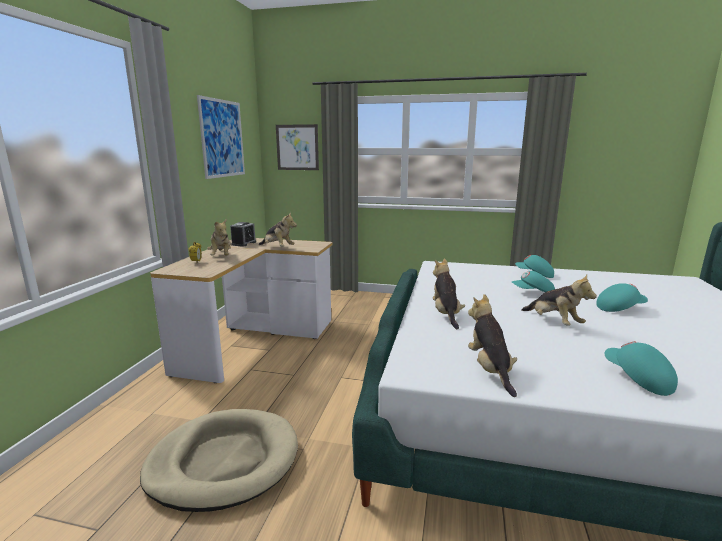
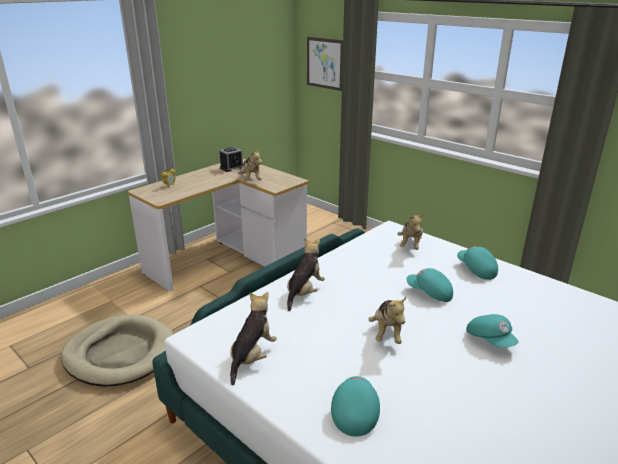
camera: 30 degrees right, 10 degrees up
(221, 256) = (195, 182): plush toy -> plush toy (410, 245)
(222, 138) = (236, 59): picture -> none
(619, 308) = (490, 340): turquoise cap -> turquoise cap turned 45 degrees clockwise

